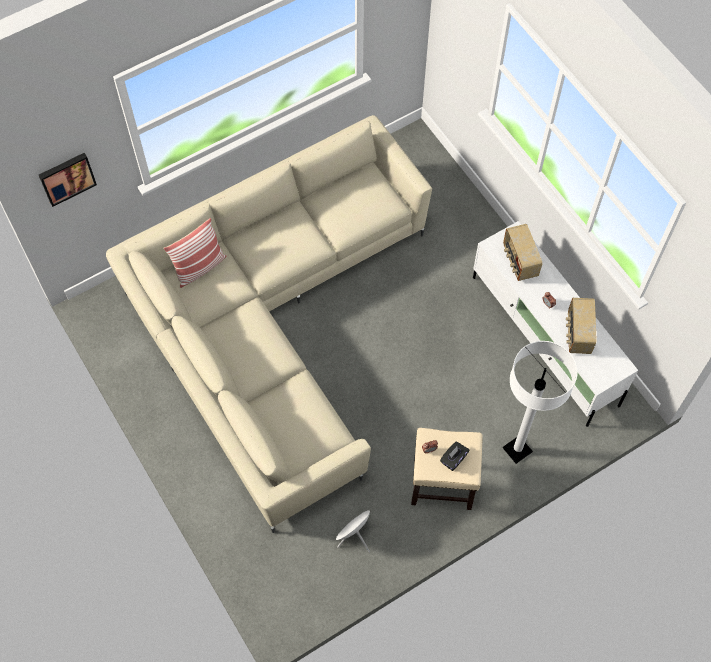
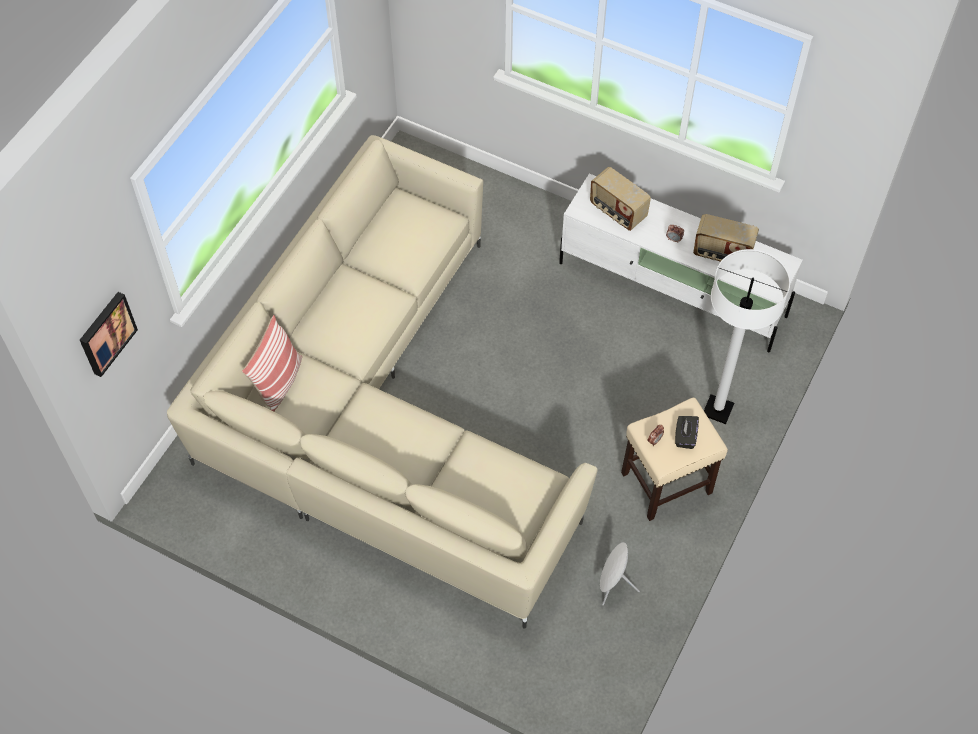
camera: 30 degrees left, 5 degrees down
(578, 334) = (722, 254): radio -> radio turned 45 degrees counterclockwise

